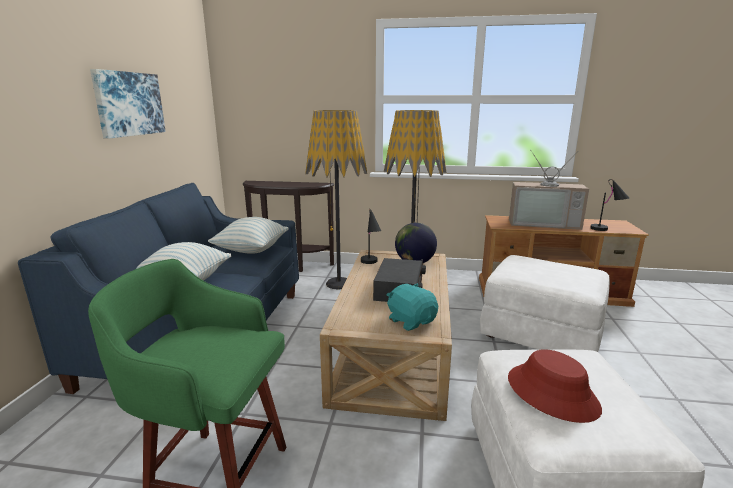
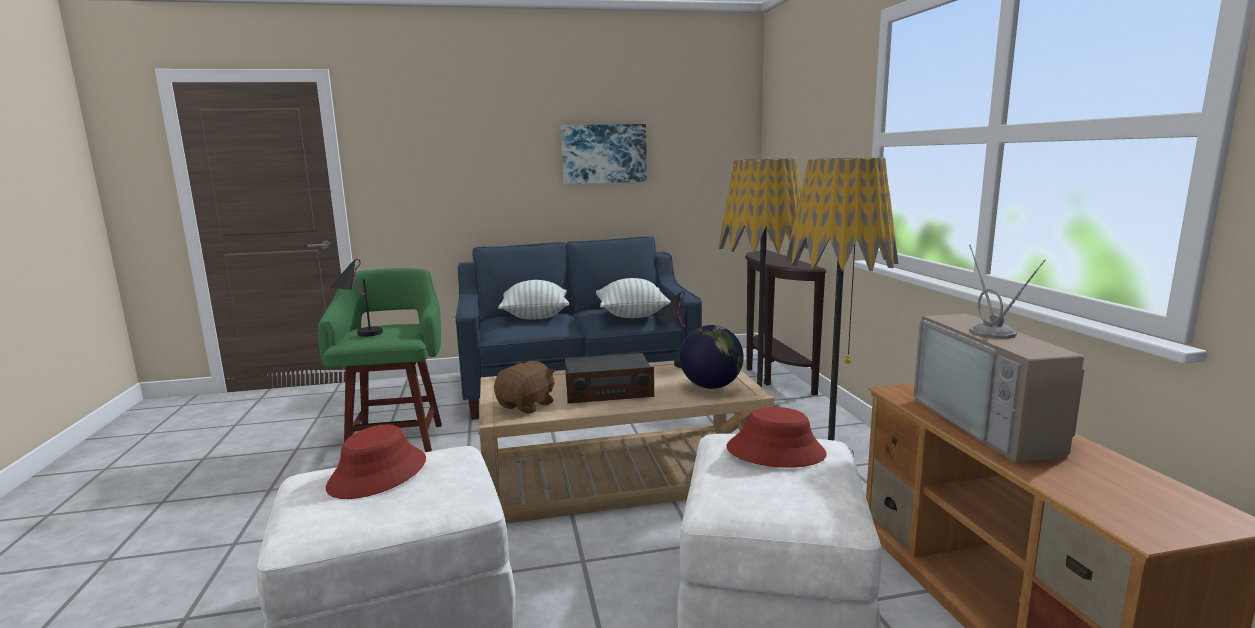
camera: 70 degrees right, 5 degrees down
(411, 321) = (527, 405): turquoise plush toy -> brown plush toy
(527, 266) = (775, 451): none -> red hat
(606, 230) = (1066, 491): black table lamp -> black table lamp (360, 336)

